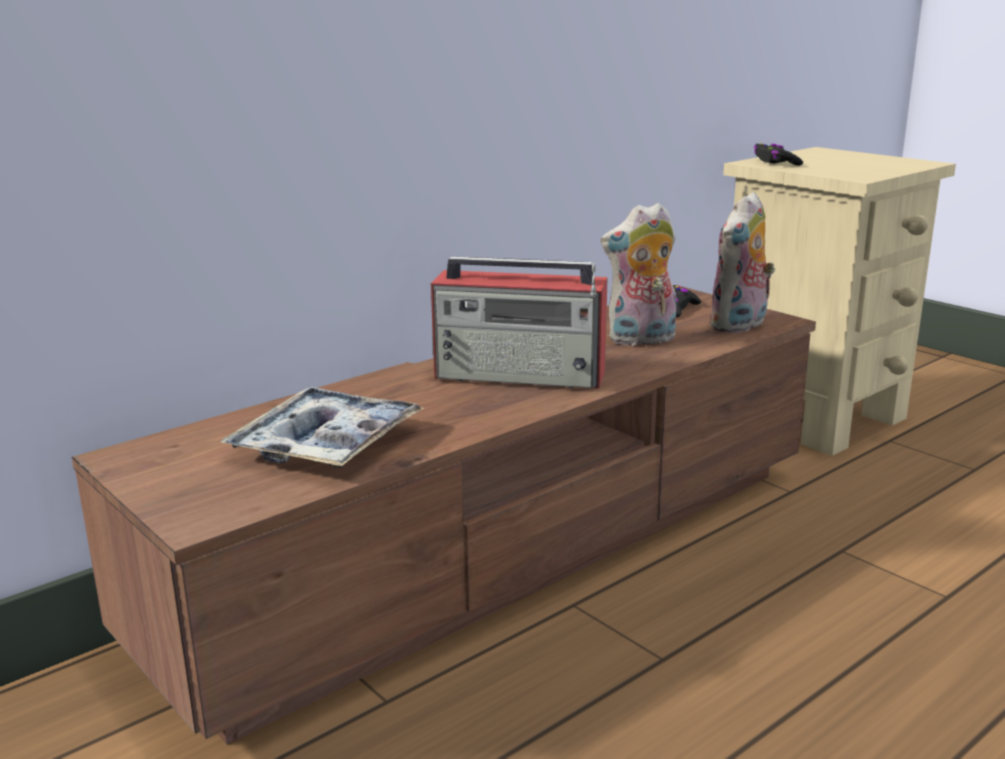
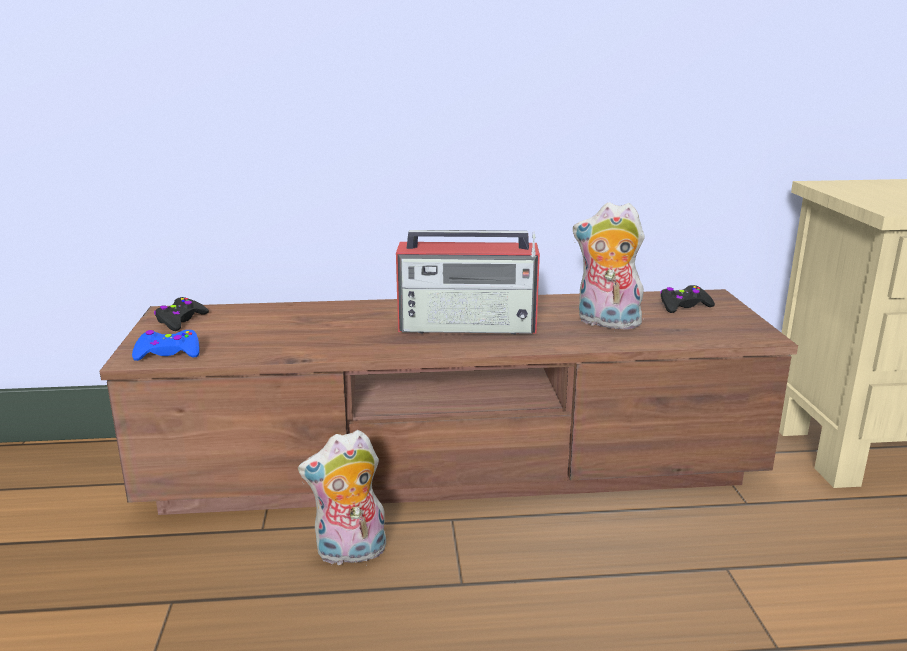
camera: 35 degrees right, 0 degrees up
(231, 502) = (168, 353): none -> blue game controller
(326, 444) = (273, 335): tray -> none
(522, 375) = (469, 326): radio -> radio turned 45 degrees counterclockwise
(740, 326) = (714, 332): plush toy -> plush toy (350, 554)
(775, 162) = (844, 186): black game controller -> black game controller (180, 321)

